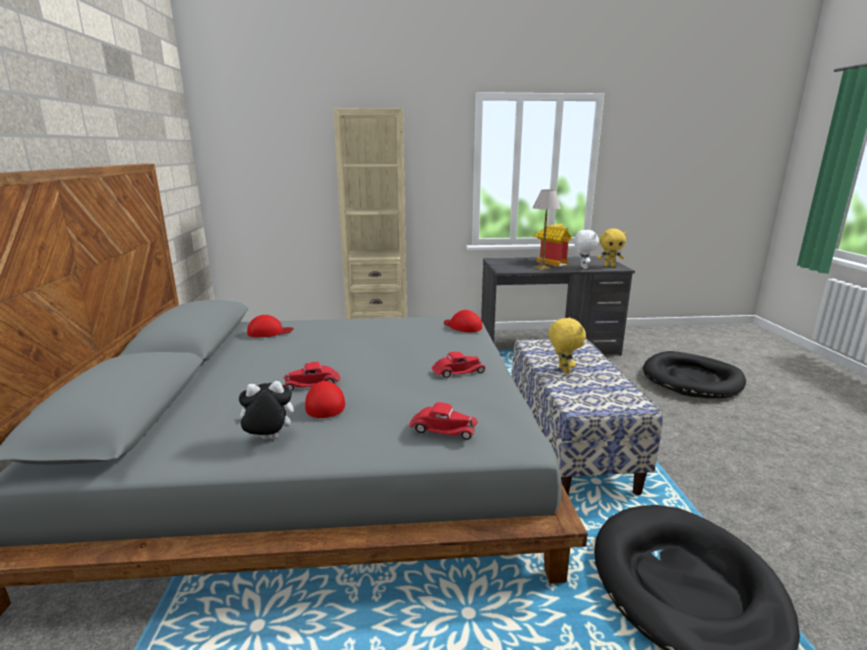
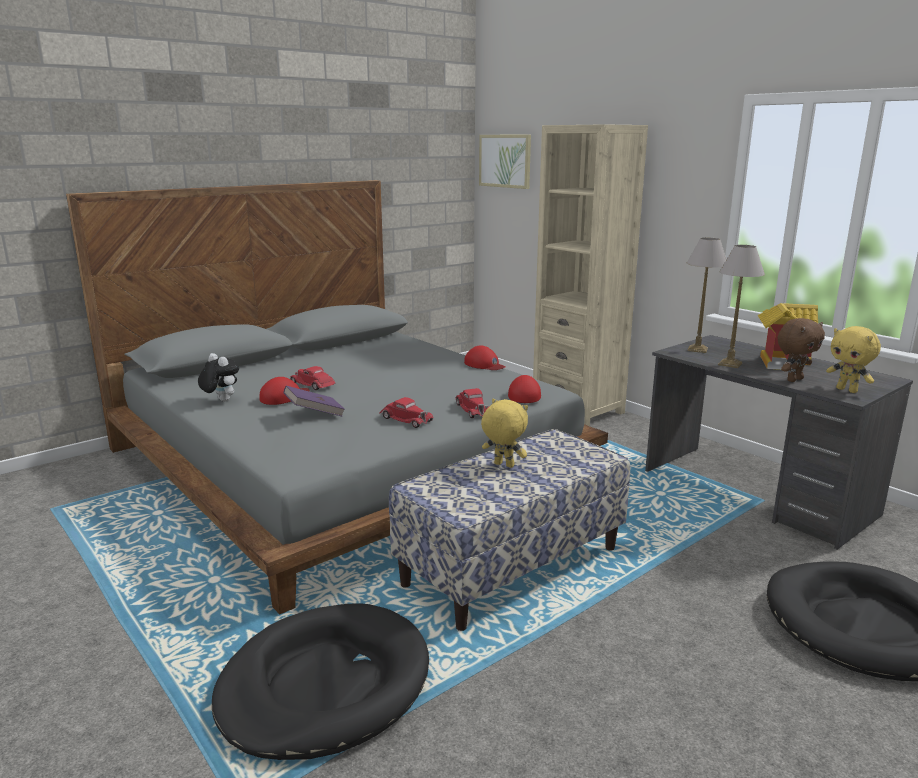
camera: 55 degrees right, 0 degrees up
(239, 144) = (505, 161): none -> picture
(269, 332) = (391, 346): red cap -> red cap (484, 365)
(398, 400) = (314, 414): none -> purple book
(443, 429) = (280, 437): red toy car -> red toy car (473, 409)
(507, 266) = (698, 349): none -> table lamp
(563, 370) = (503, 465): yellow plush toy -> yellow plush toy turned 105 degrees counterclockwise
(583, 267) = (794, 379): white plush toy -> brown plush toy

